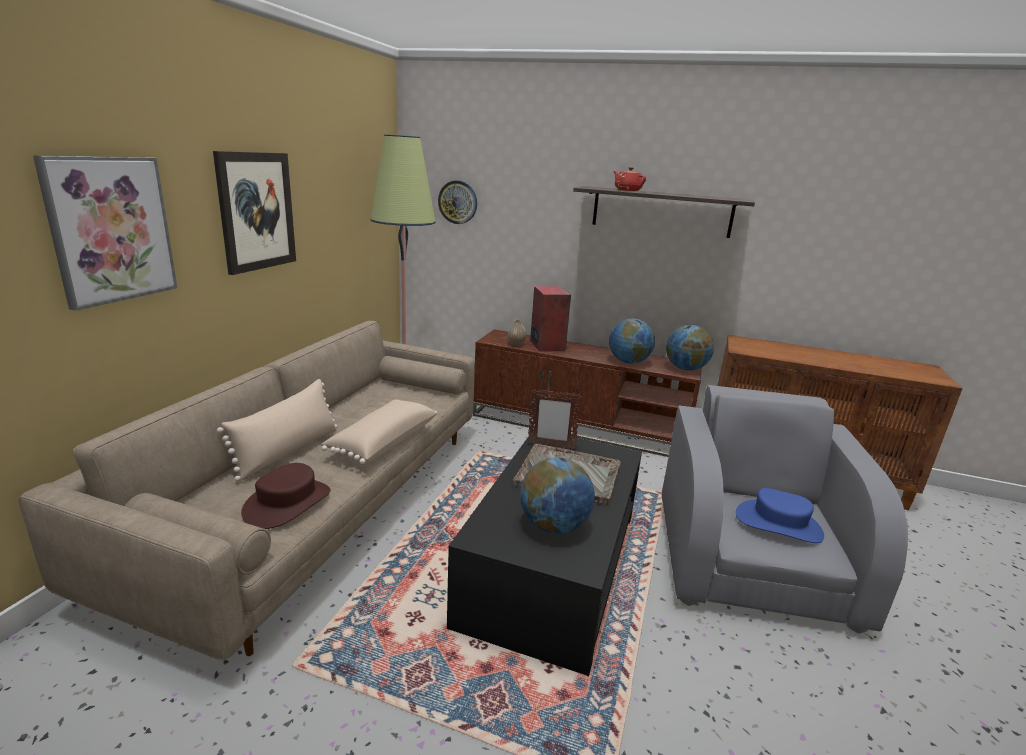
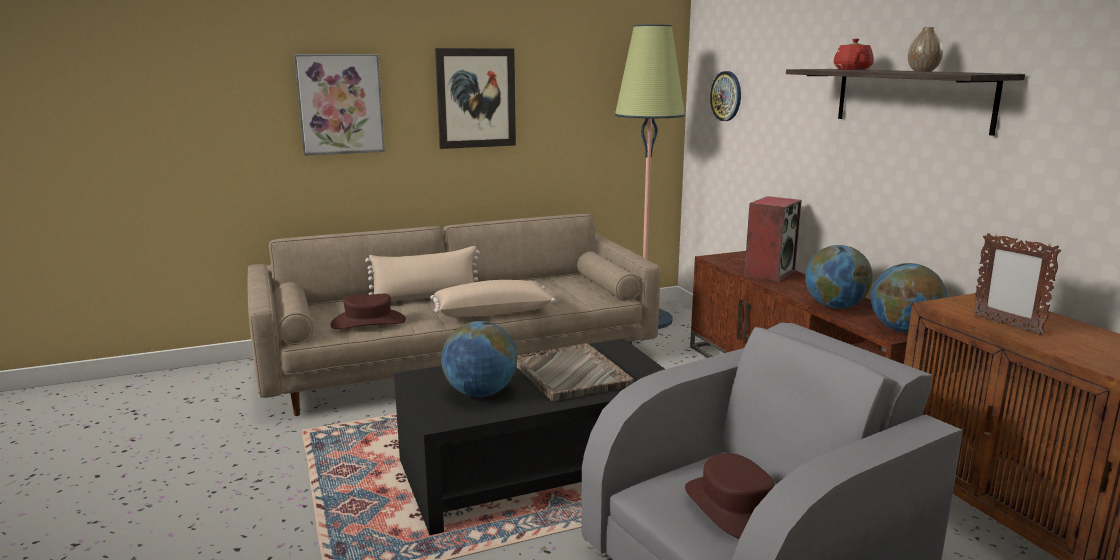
camera: 50 degrees right, 5 degrees down
(516, 344) = (734, 265): vase -> vase (922, 71)
(550, 447) = (605, 353): picture frame -> picture frame (1006, 325)
(778, 523) = (735, 507): blue hat -> brown hat

